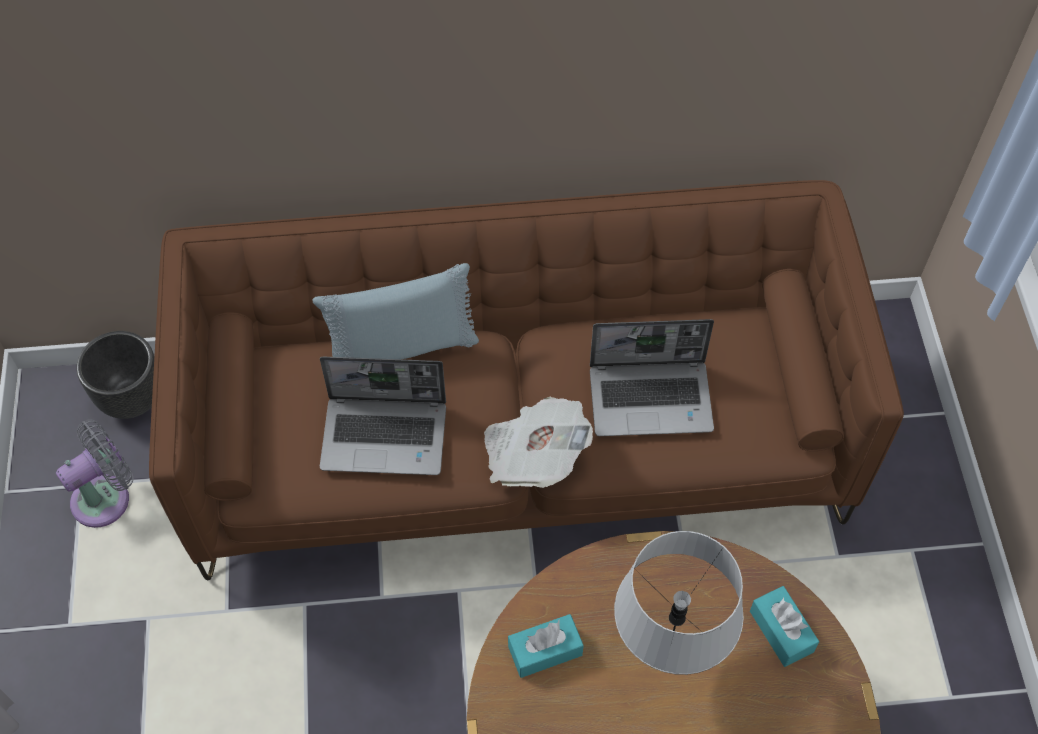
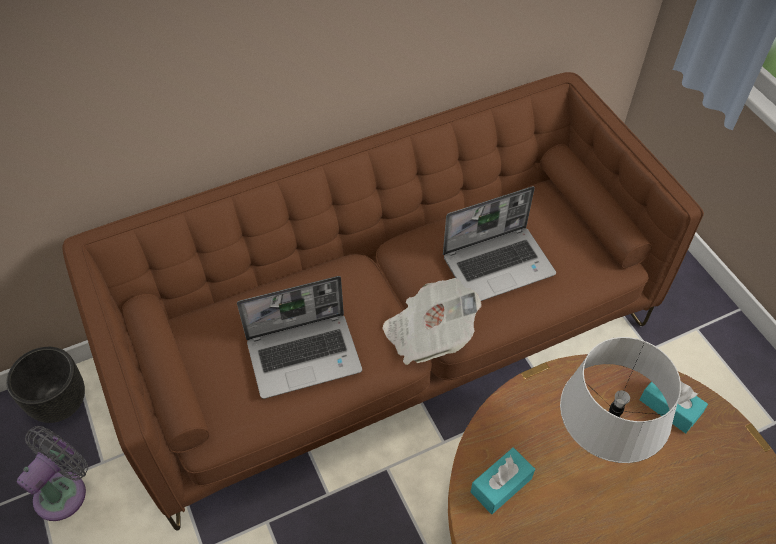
camera: 20 degrees left, 5 degrees down
(402, 347) = (289, 284): blue pillow -> none

